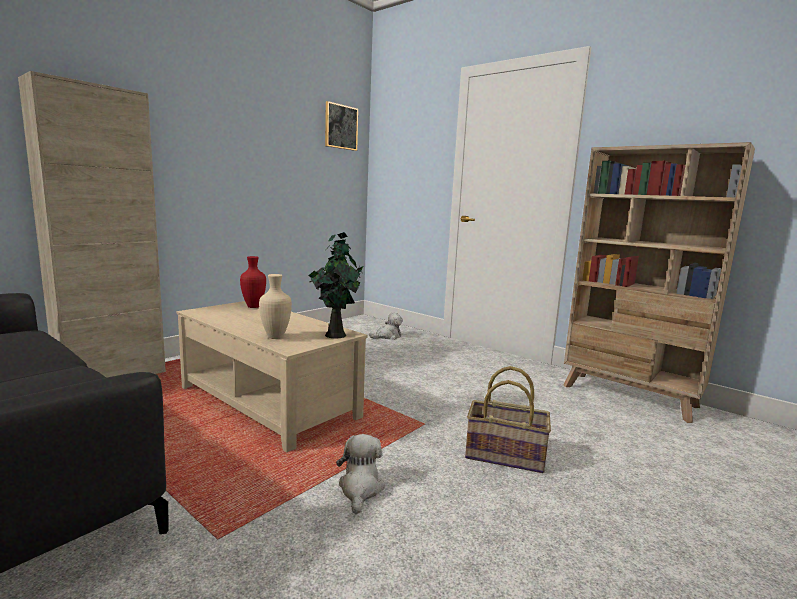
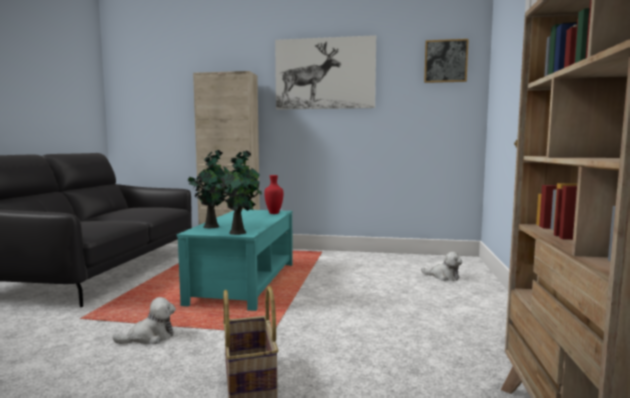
camera: 60 degrees right, 5 degrees down
(228, 116) = (325, 74): none -> picture
(266, 403) = (243, 282): beige coffee table -> turquoise coffee table
(275, 337) = (212, 226): beige vase -> potted plant

